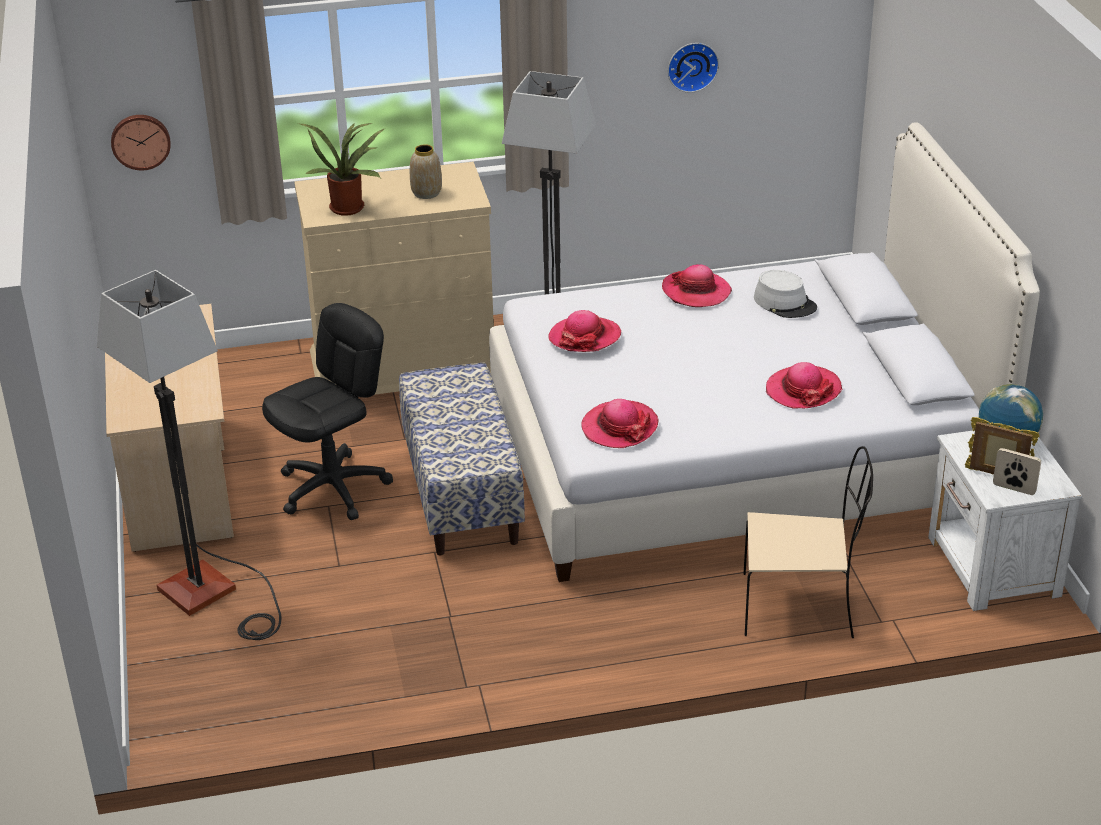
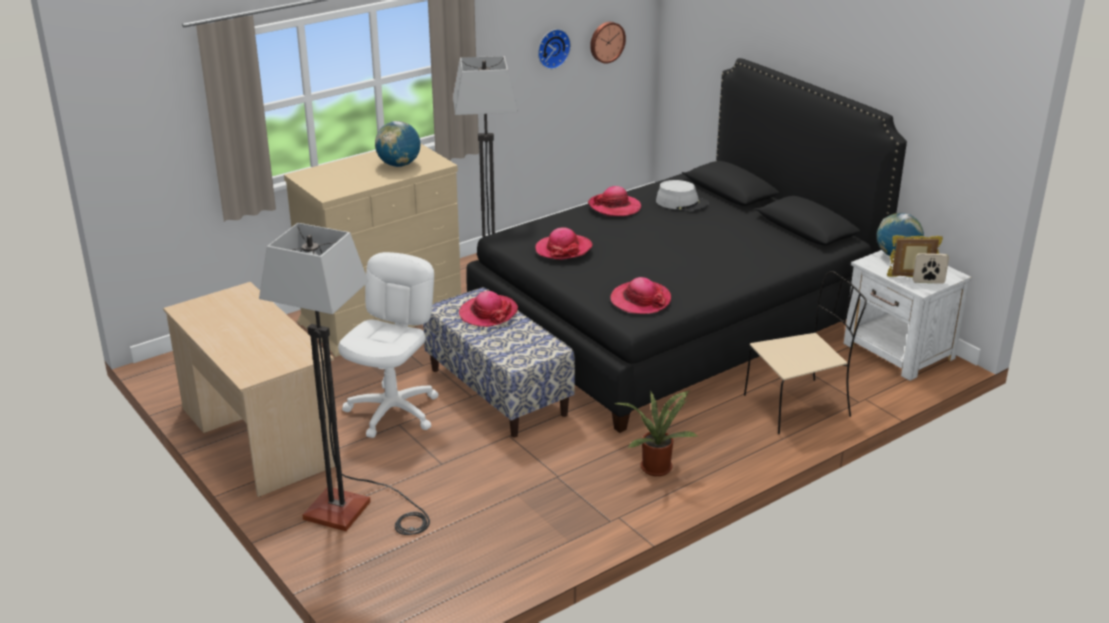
camera: 25 degrees left, 5 degrees down
(140, 141) = (150, 158): wall clock -> wall clock (606, 41)
(333, 488) = (393, 411): black office chair -> white office chair
(349, 206) = (346, 183): potted plant -> potted plant (656, 466)
(426, 193) = (399, 165): vase -> globe
(737, 454) = (675, 321): white bed -> black bed
(803, 390) = (744, 251): hat -> hat (488, 313)

